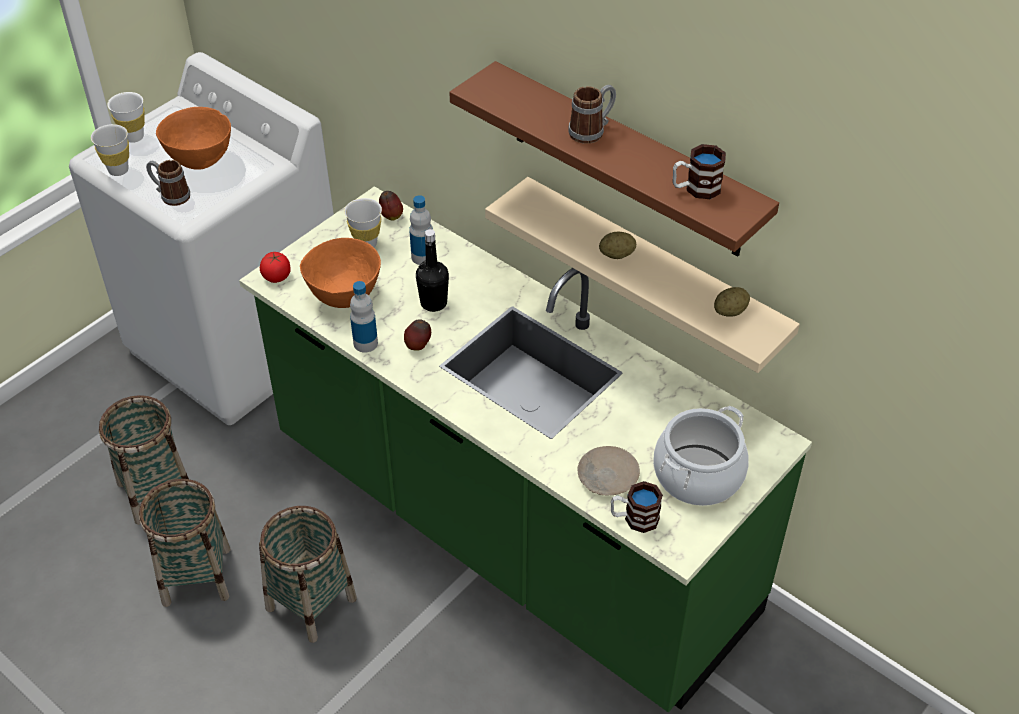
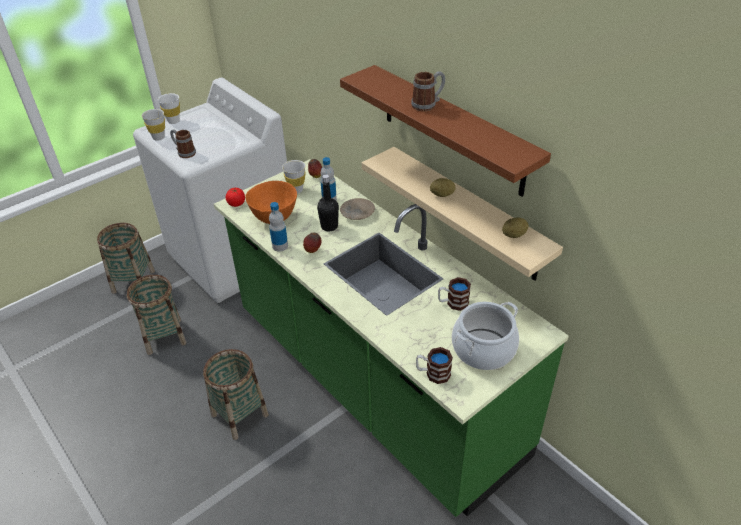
camera: 10 degrees right, 5 degrees down
(196, 576) = (174, 389): basket -> basket (133, 281)
(201, 161) = (208, 136): orange bowl -> none
(607, 476) = (419, 343): beige plate -> beige plate (357, 213)
(695, 189) = (492, 141): mug -> mug (453, 303)

